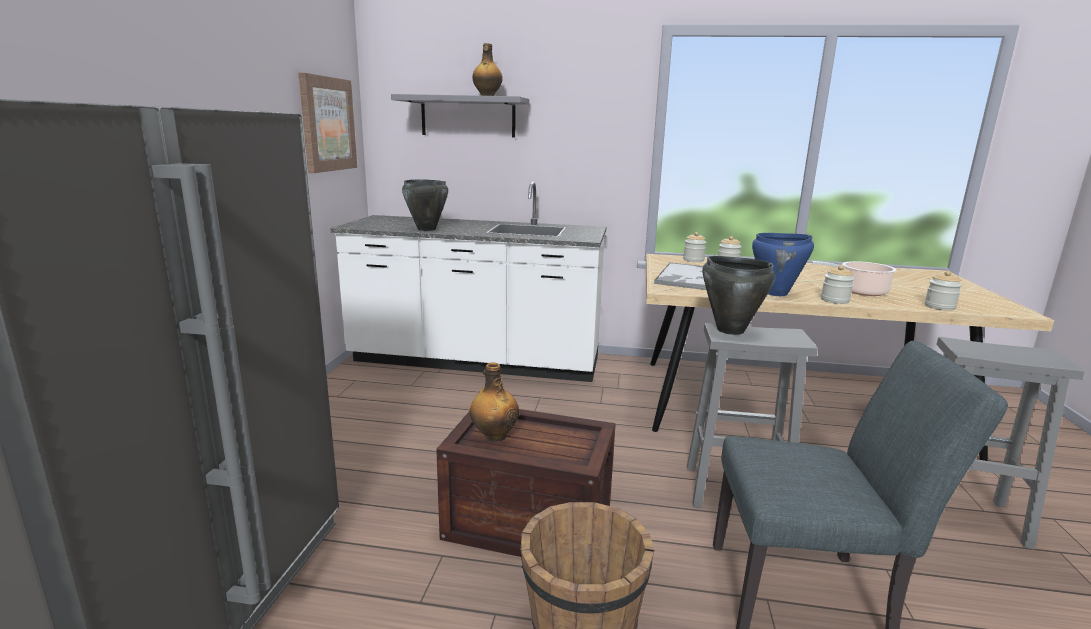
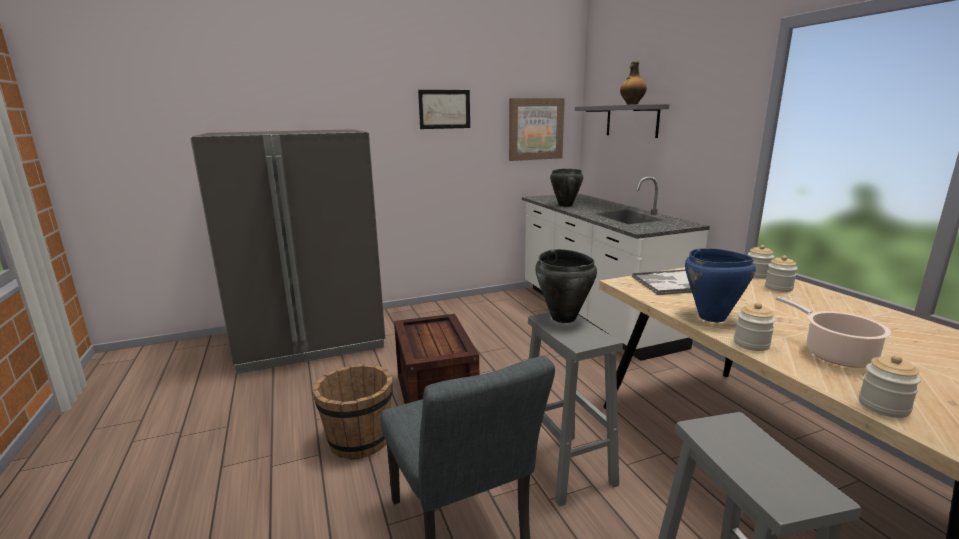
camera: 60 degrees right, 0 degrees up
(227, 81) = (444, 109): none -> picture
(494, 435) = (426, 329): bottle -> none

